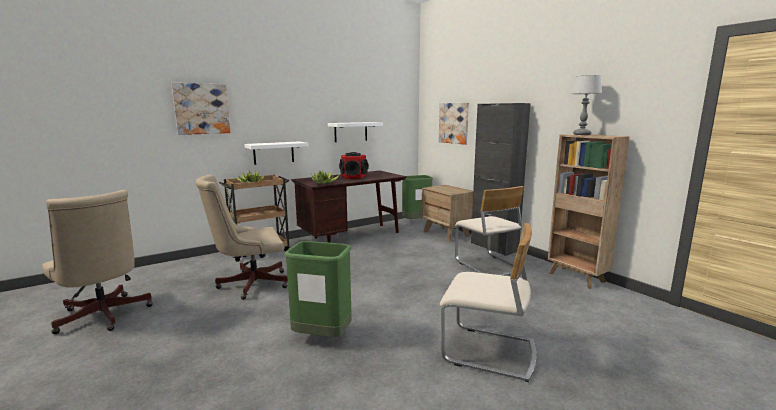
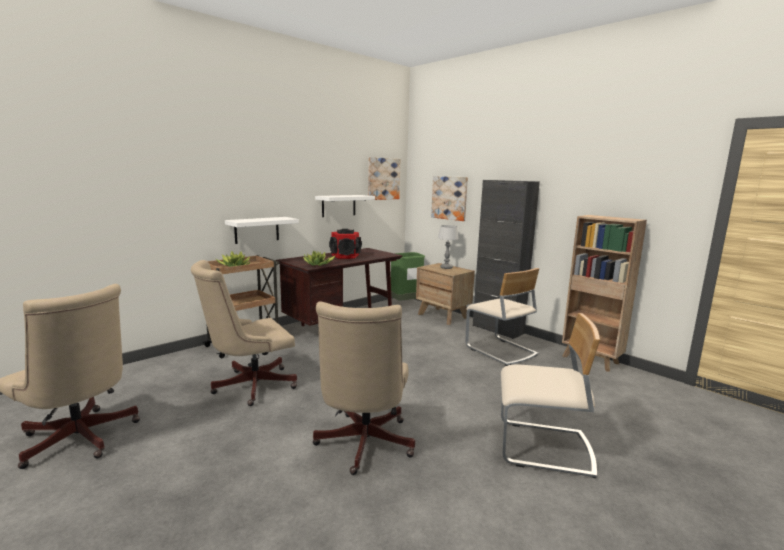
camera: 10 degrees left, 0 degrees up
(201, 109) = (176, 179): picture -> picture (383, 178)
(322, 337) = (363, 446): green trash can -> beige office chair
(582, 134) = (599, 216): table lamp -> table lamp (446, 268)

